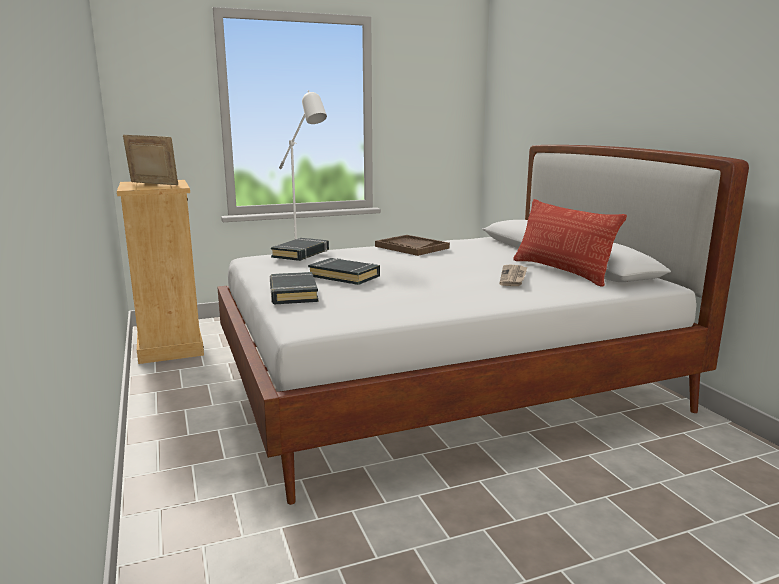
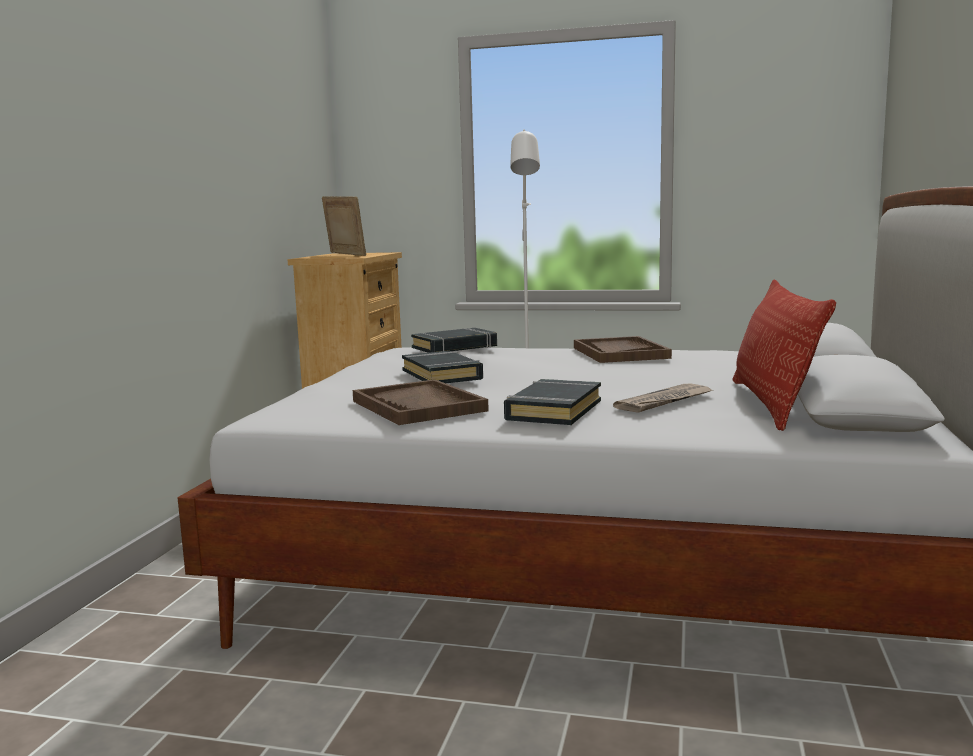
camera: 35 degrees right, 5 degrees down
(293, 293) = (339, 385): black book -> black book (553, 410)
(391, 301) = (419, 406): none -> brown tray

